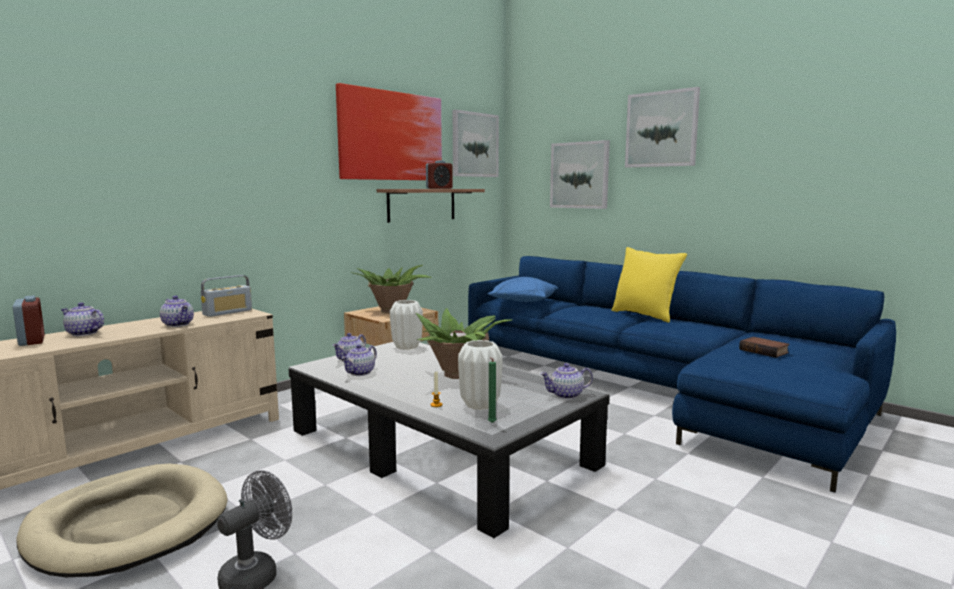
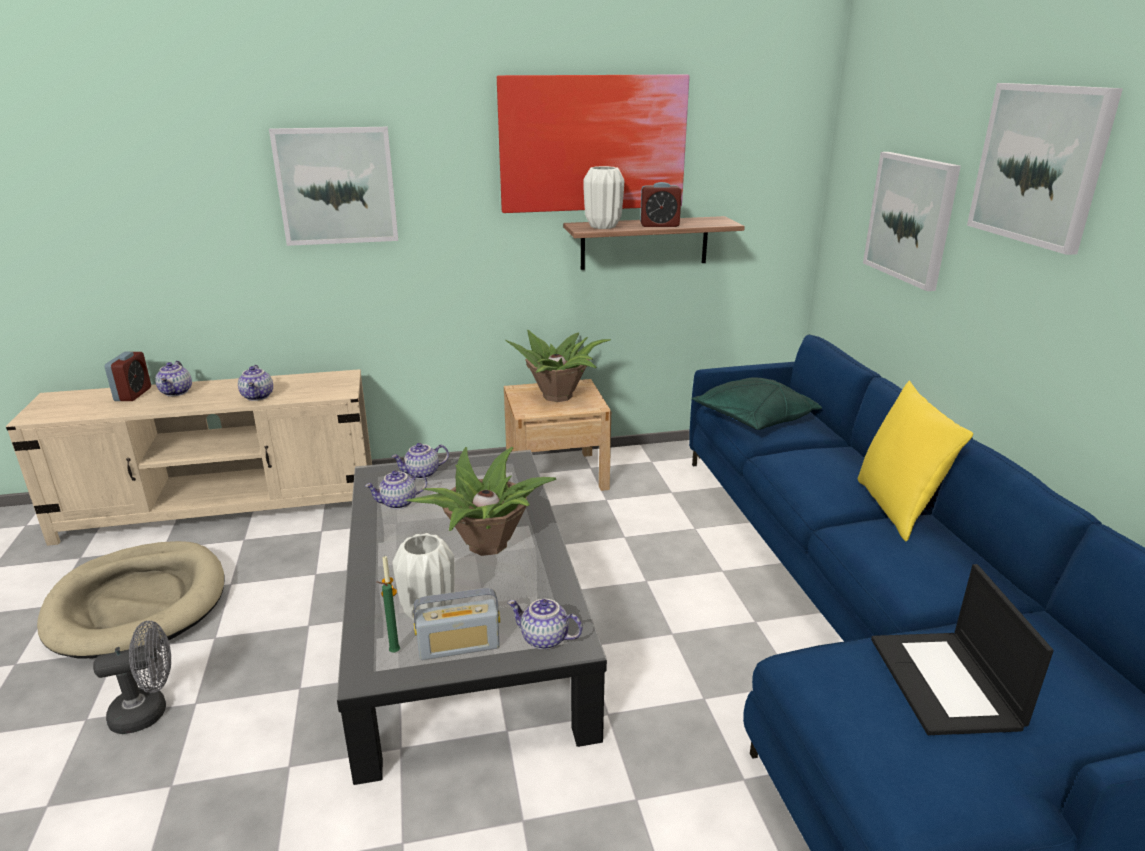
camera: 35 degrees right, 15 degrees up
(83, 333) = (177, 392): teapot -> teapot turned 150 degrees counterclockwise
(228, 312) = (327, 383): radio -> radio (459, 646)
(407, 347) = (507, 469): white vase -> white vase (602, 227)
(474, 145) = (760, 143): picture -> picture (336, 186)
(523, 302) = (753, 419): blue pillow -> green pillow
(764, 351) = (946, 683): book -> laptop

